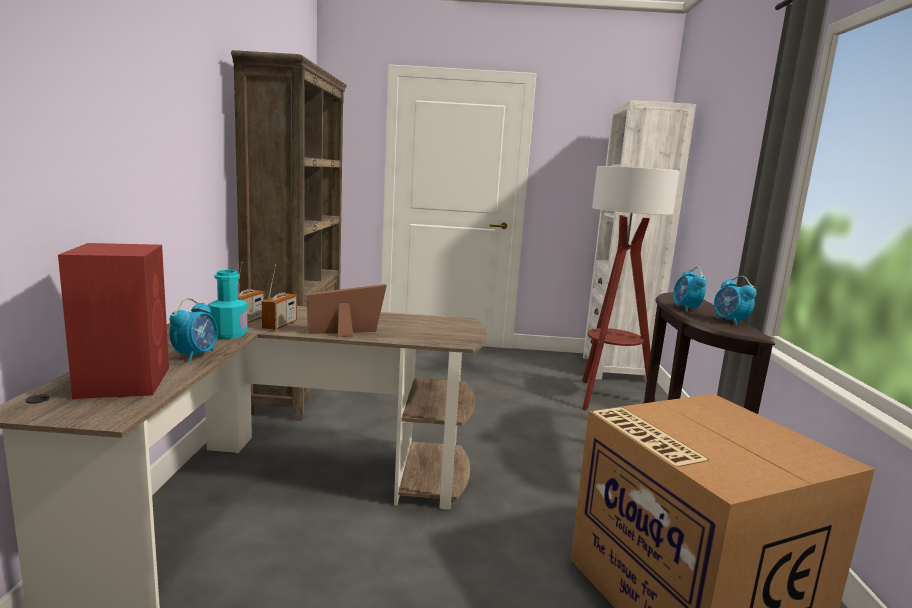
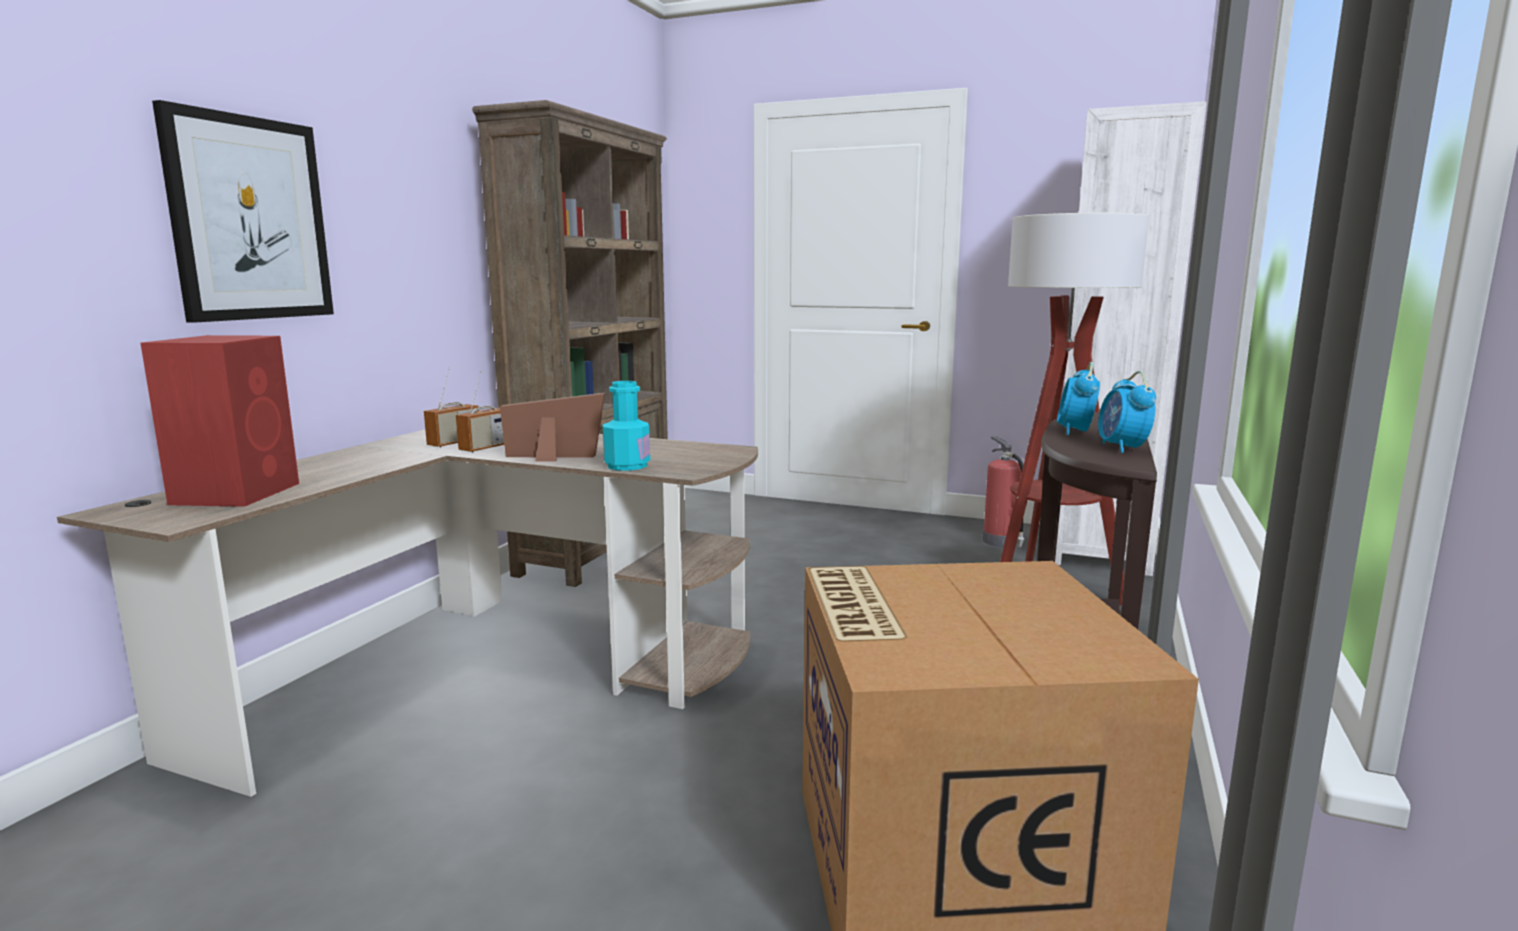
camera: 20 degrees right, 0 degrees up
(97, 137) = (249, 219): none -> picture
(196, 355) = (345, 473): alarm clock -> none
(228, 334) = (413, 455): turquoise bottle -> turquoise bottle (627, 466)
(557, 365) = (1000, 542): none -> fire extinguisher

